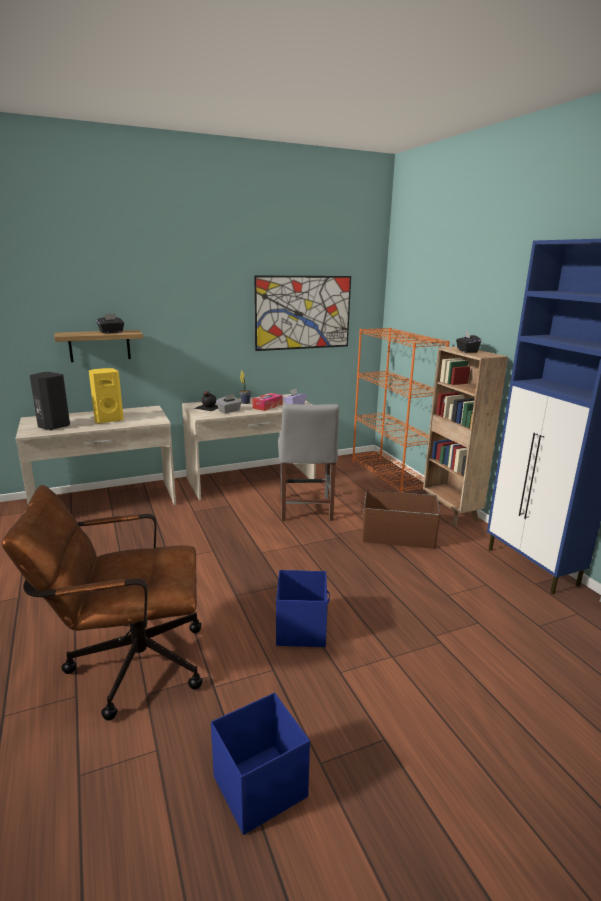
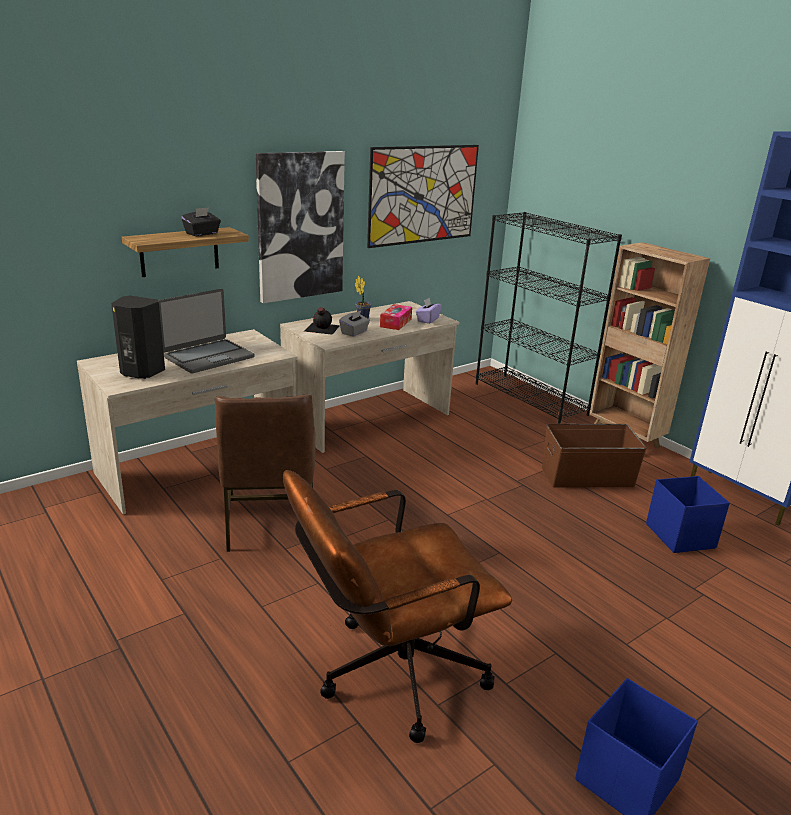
camera: 15 degrees left, 5 degrees up
(108, 420) = (208, 357): yellow speaker -> laptop
(124, 544) = (269, 523): none -> brown chair
(197, 332) = (300, 226): none -> picture
(301, 629) = (555, 601): blue storage box -> blue storage box (680, 535)
(305, 510) = (462, 453): grey chair -> none
(390, 476) = (531, 399): orange bookcase -> black bookcase
(466, 351) = (658, 251): black tissue box -> none

